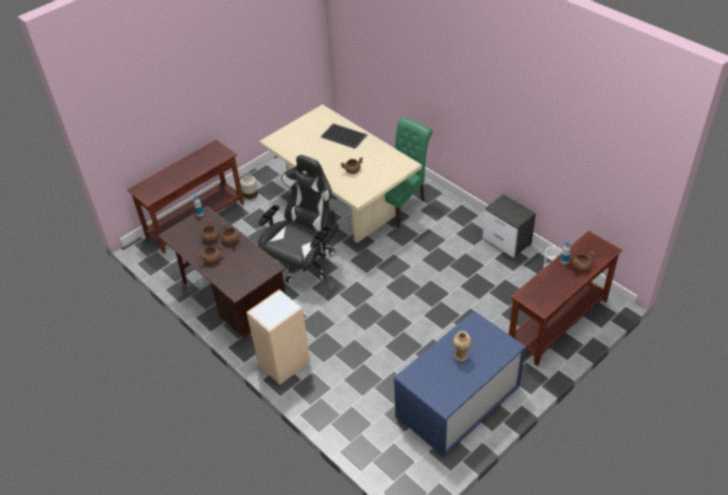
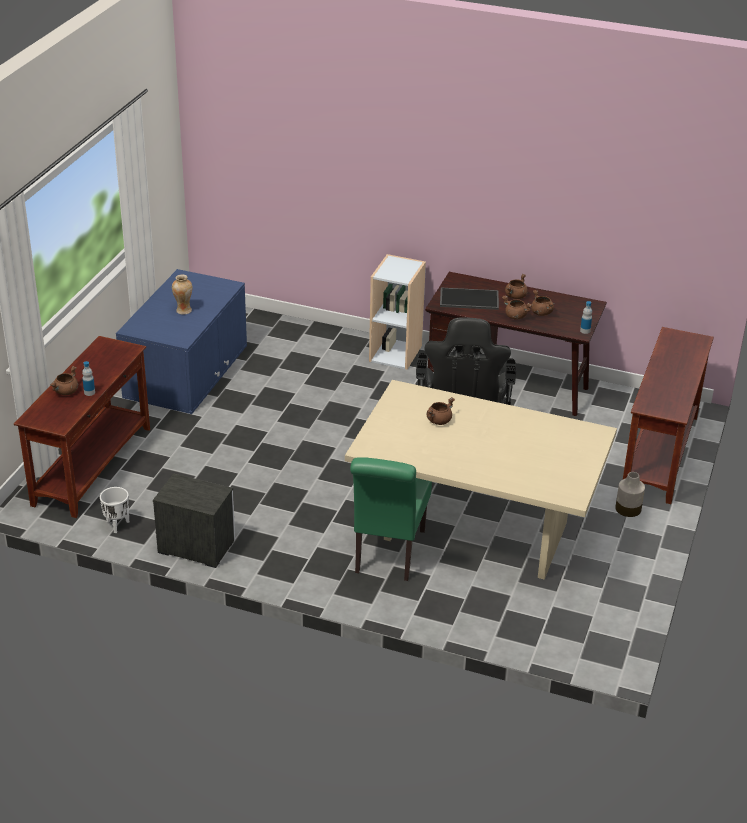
camera: 150 degrees right, 10 degrees down
(344, 136) = (497, 467): tray -> tray (468, 299)

